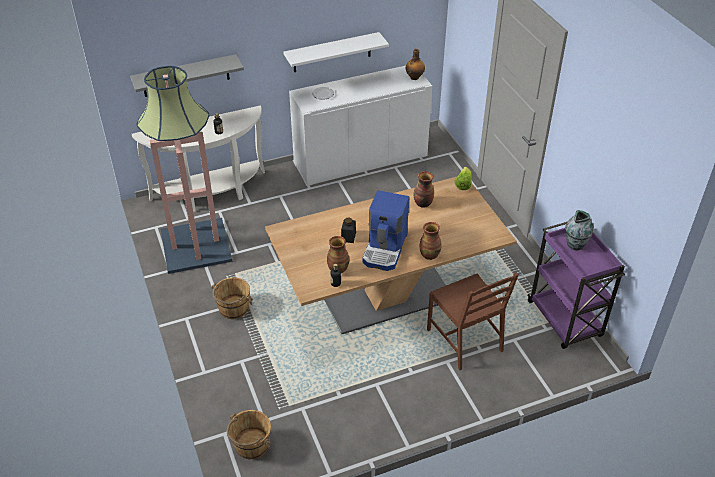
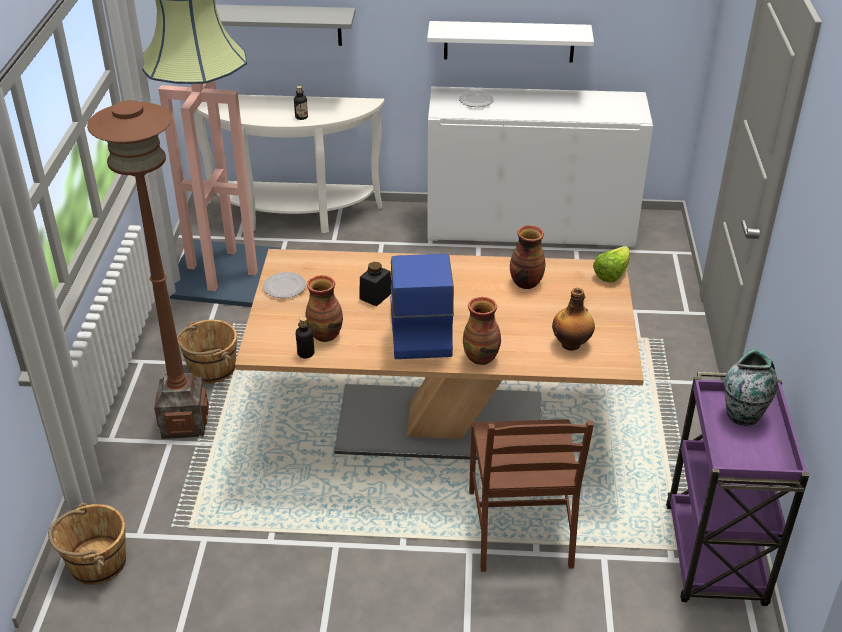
camera: 25 degrees right, 5 degrees down
(241, 347) = (184, 422): none -> brown floor lamp
(293, 247) = (284, 287): none -> plate
(385, 249) = (418, 328): coffee machine -> coffee machine turned 135 degrees clockwise
(415, 77) = (633, 109): bottle -> bottle (571, 344)

